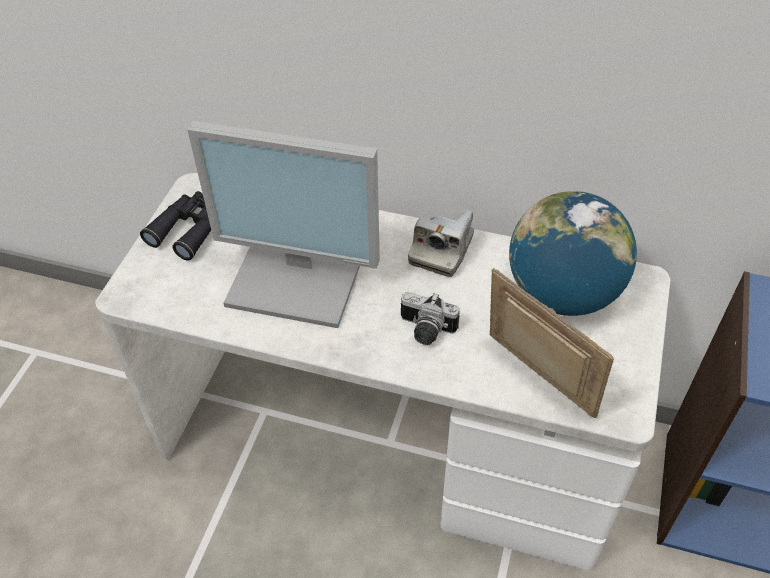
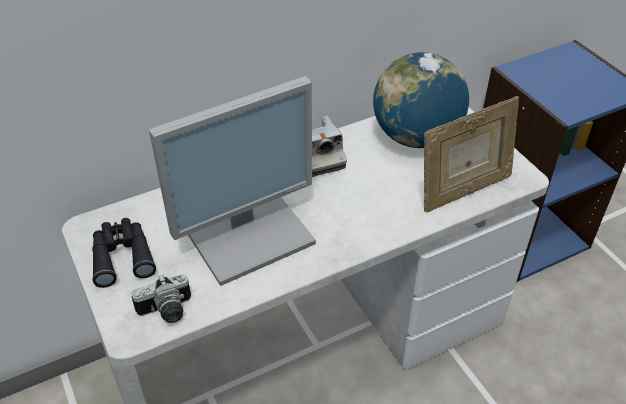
camera: 45 degrees left, 5 degrees down
(425, 331) = (369, 208): camera -> camera (166, 312)
(537, 382) = (463, 191): picture frame -> picture frame turned 150 degrees clockwise

